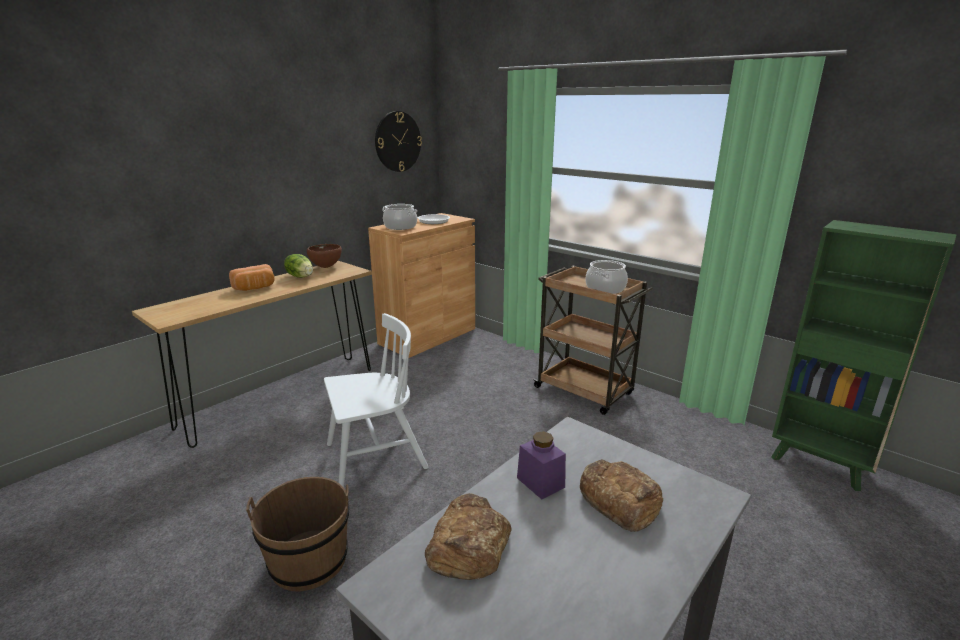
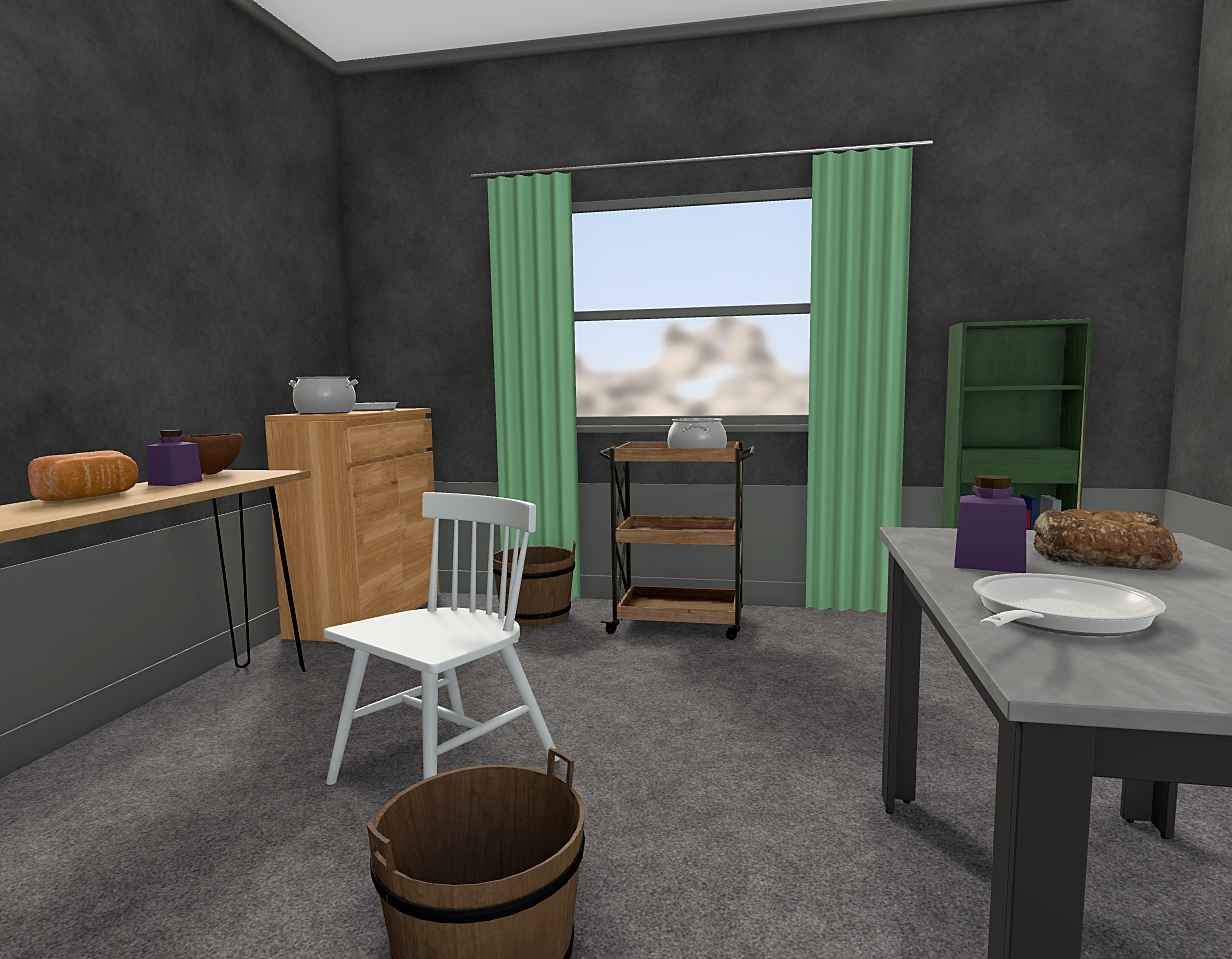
camera: 30 degrees left, 15 degrees down
(301, 276) = (175, 483): lettuce -> purple jar
(397, 141) = (299, 282): wall clock -> none
(468, 545) = (1054, 618): bread -> frying pan
(508, 361) = (535, 616): none -> brown bucket

